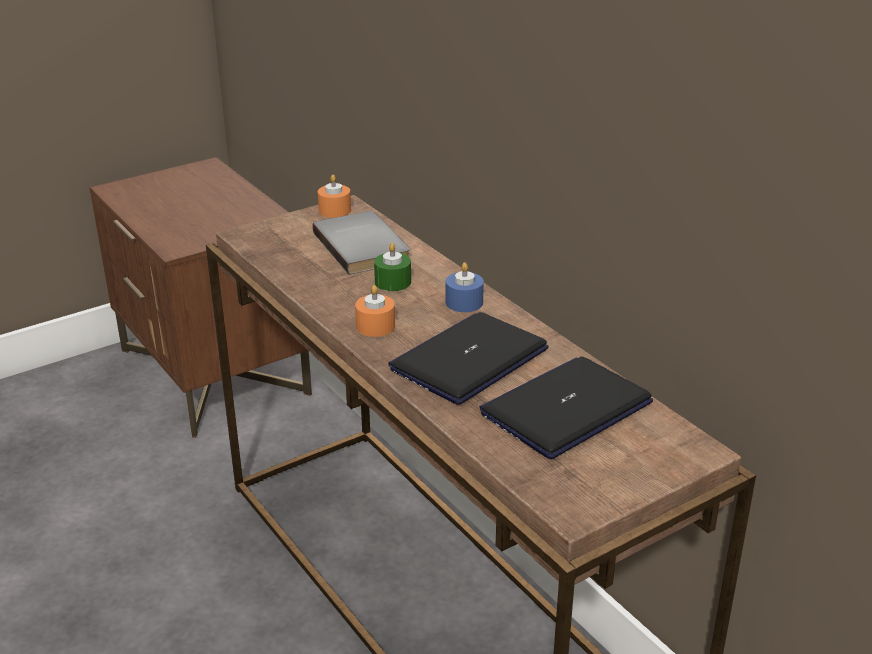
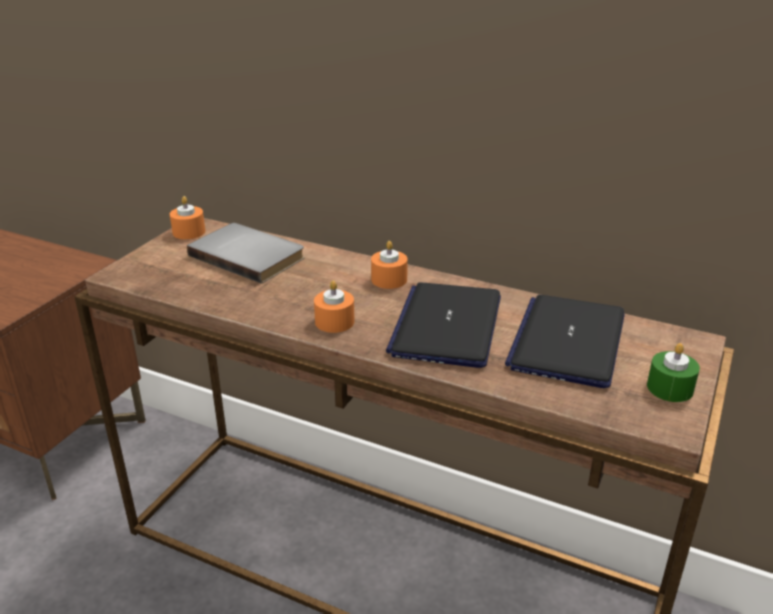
camera: 30 degrees left, 0 degrees up
(393, 282) = (308, 279): green candle -> green candle (670, 388)
(464, 302) = (389, 279): blue candle -> orange candle

